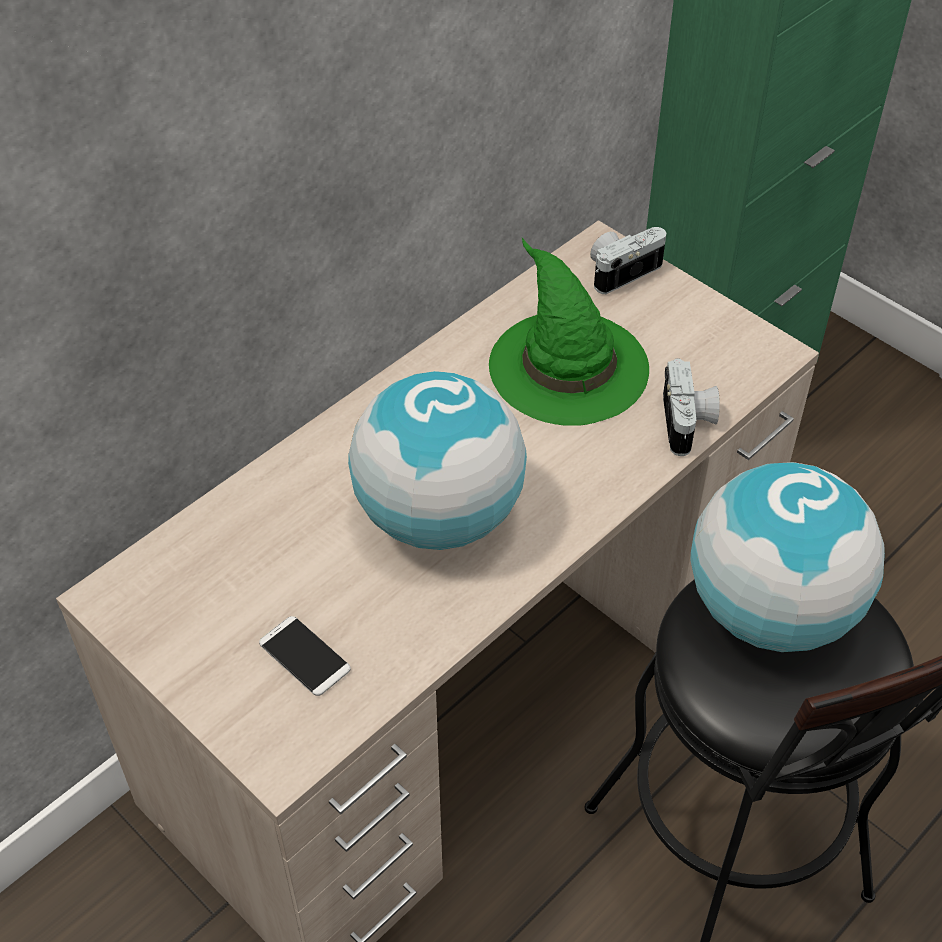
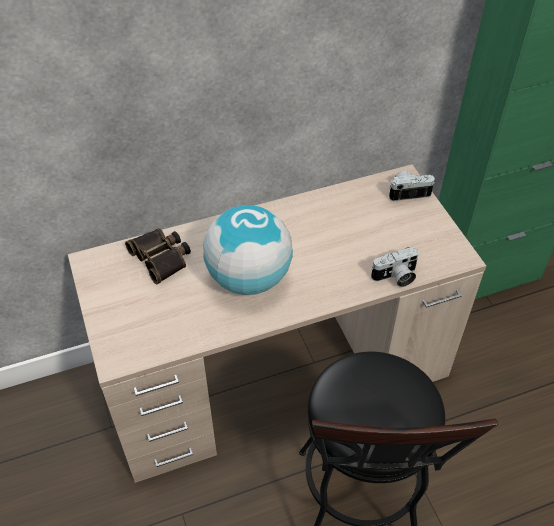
camera: 25 degrees right, 0 degrees up
(251, 537) = (161, 258): none -> binoculars
(304, 656) = (152, 318): phone -> none
(566, 365) = (352, 229): green hat -> none
(688, 423) = (395, 277): camera -> camera turned 45 degrees clockwise
(770, 611) = (378, 382): globe -> none

